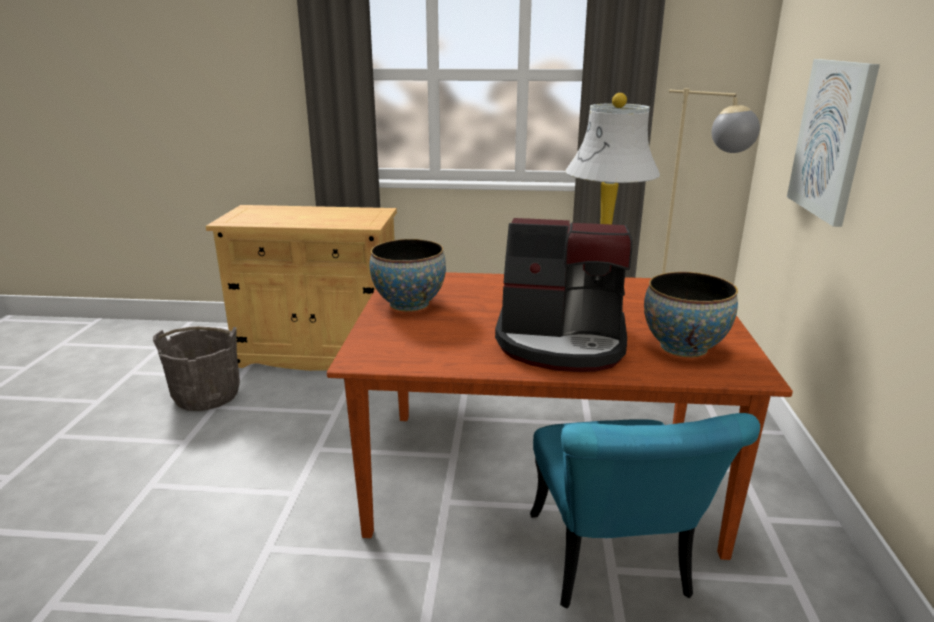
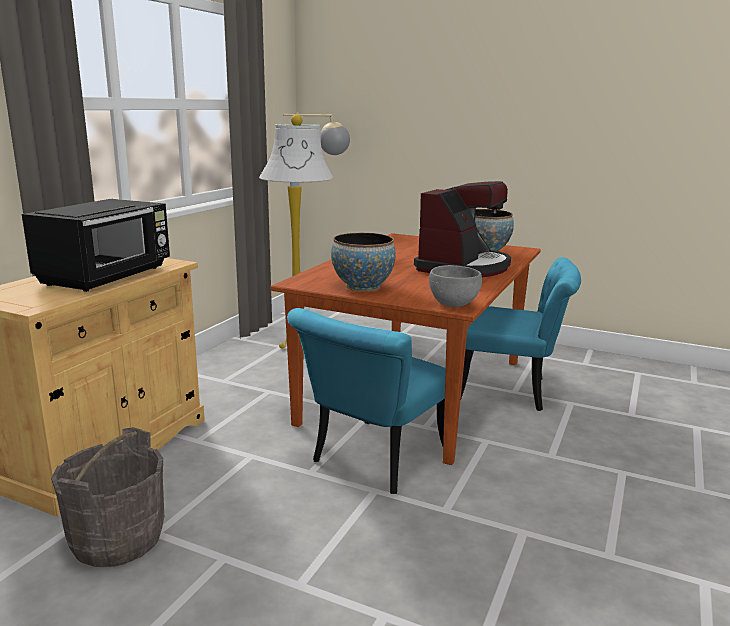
camera: 70 degrees left, 5 degrees down
(314, 219) = (107, 276): none -> black microwave
(349, 480) = (372, 462): none -> turquoise chair
(367, 355) = (453, 304): none -> grey bowl
(831, 139) = (407, 136): picture -> none

